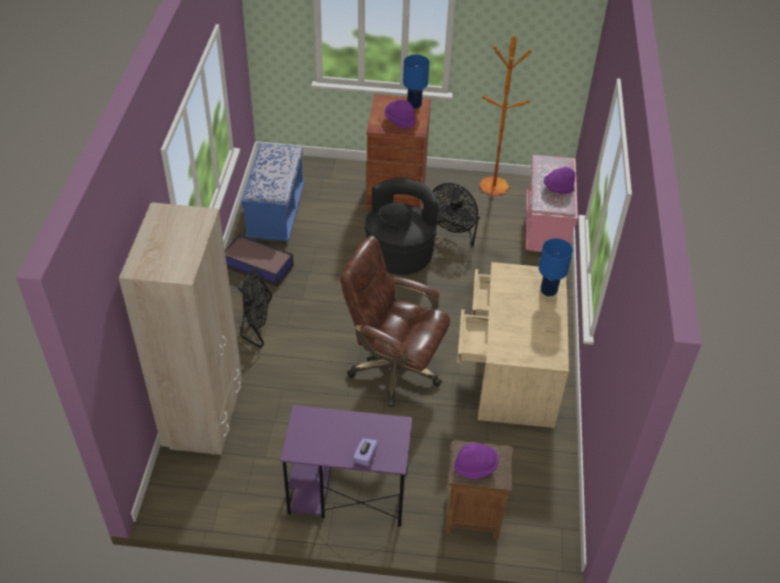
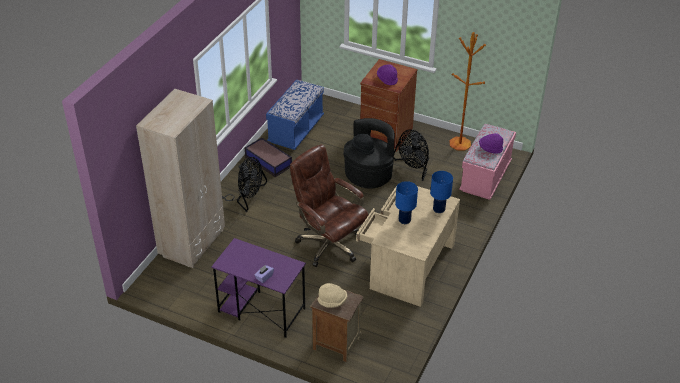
camera: 20 degrees right, 5 degrees down
(414, 106) = (402, 71): blue table lamp -> blue table lamp (404, 221)
(475, 467) = (332, 301): purple hat -> beige hat

